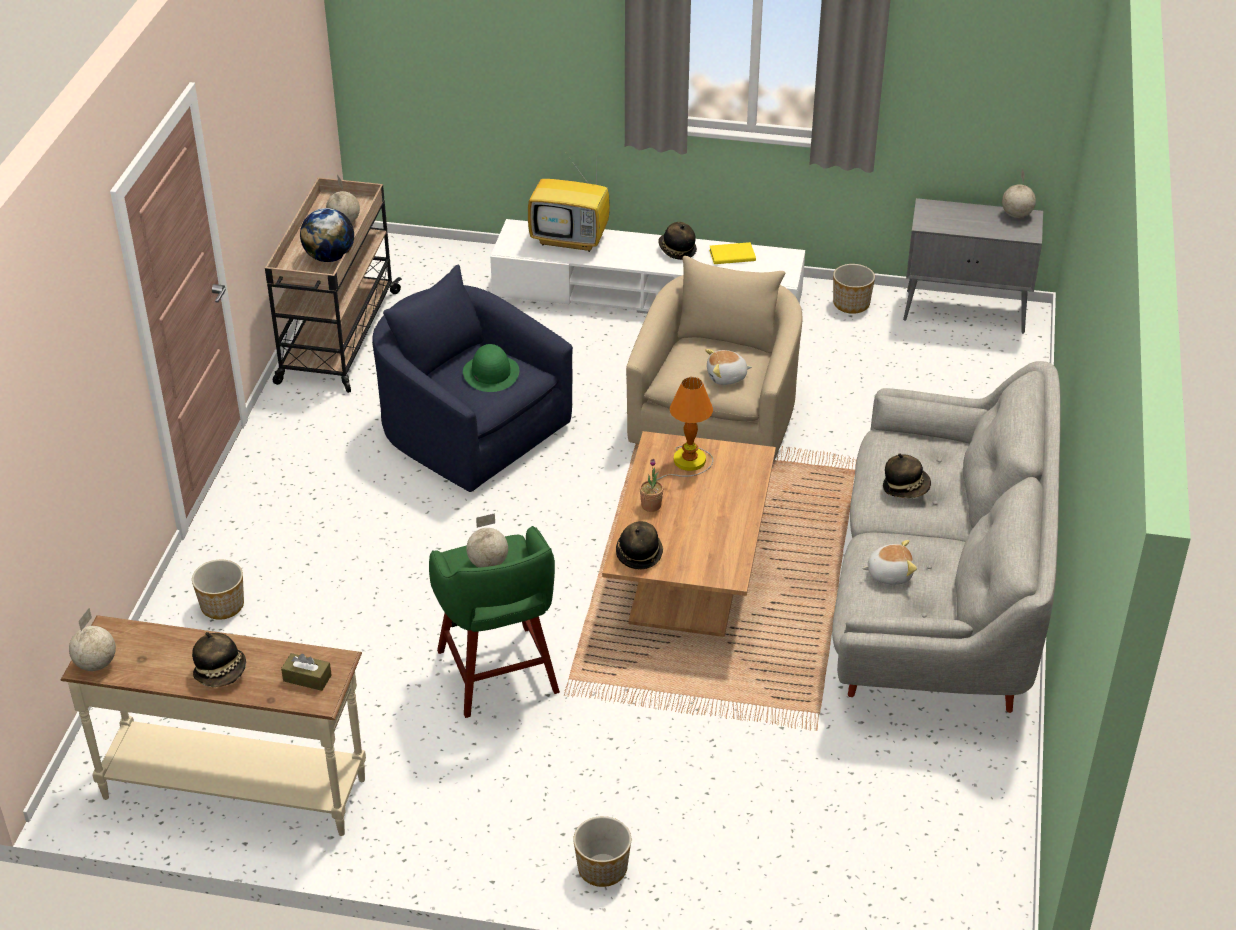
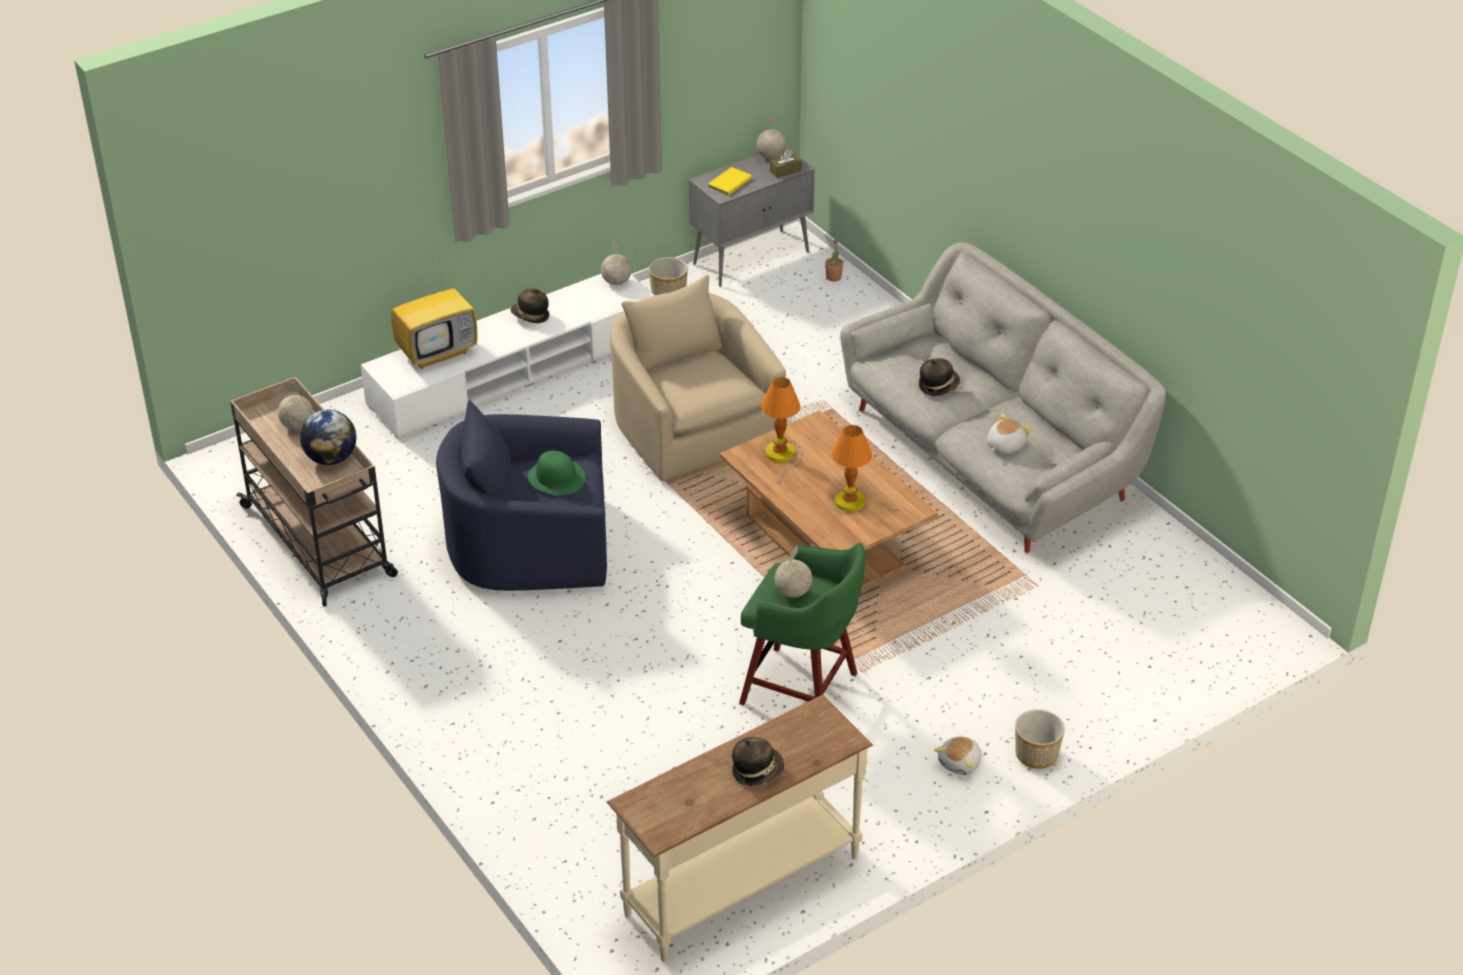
camera: 45 degrees left, 0 degrees up
(96, 664) = (664, 828): globe -> globe (616, 282)
(221, 606) = (541, 783): planter -> none
(307, 678) = (818, 733): brown tissue box -> brown tissue box (785, 171)
(639, 553) = (839, 533): hat -> none
(651, 505) = (800, 498): potted plant -> potted plant (833, 277)
(689, 536) = (853, 501): none -> table lamp
(726, 377) = (722, 382): plush toy -> plush toy (960, 763)
(731, 255) = (574, 298): yellow book -> yellow book (728, 183)

